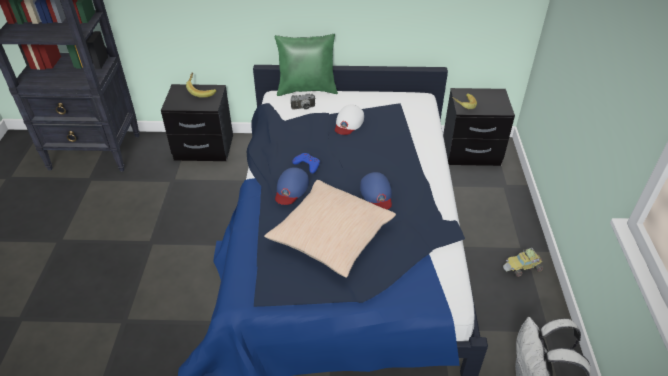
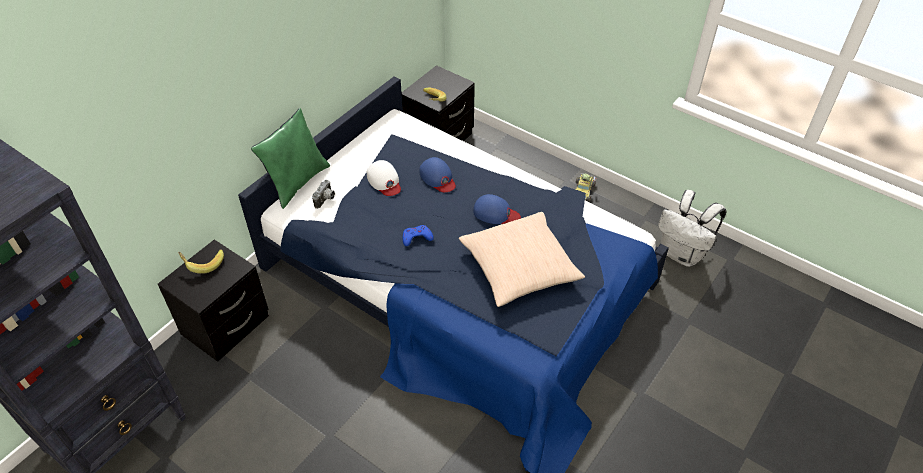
camera: 55 degrees left, 5 degrees up
(291, 189) = (440, 264): blue cap -> blue cap (438, 178)

